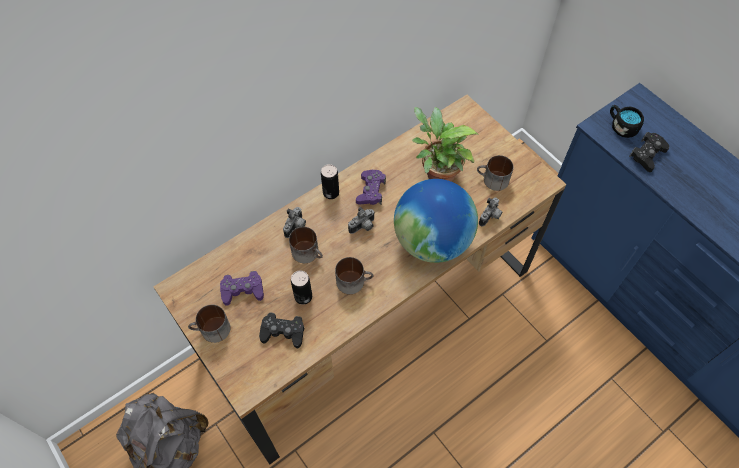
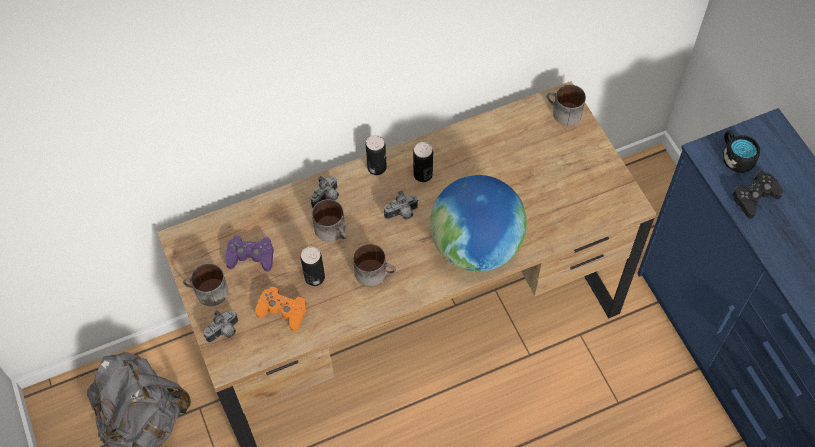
camera: 15 degrees right, 0 degrees up
(283, 332) = (282, 311): black game controller -> orange game controller
(371, 191) = (423, 174): purple game controller -> can
(436, 174) = (505, 171): potted plant -> none
(490, 217) = (552, 233): camera -> camera (224, 332)
(492, 180) = (568, 191): mug -> mug (563, 113)

